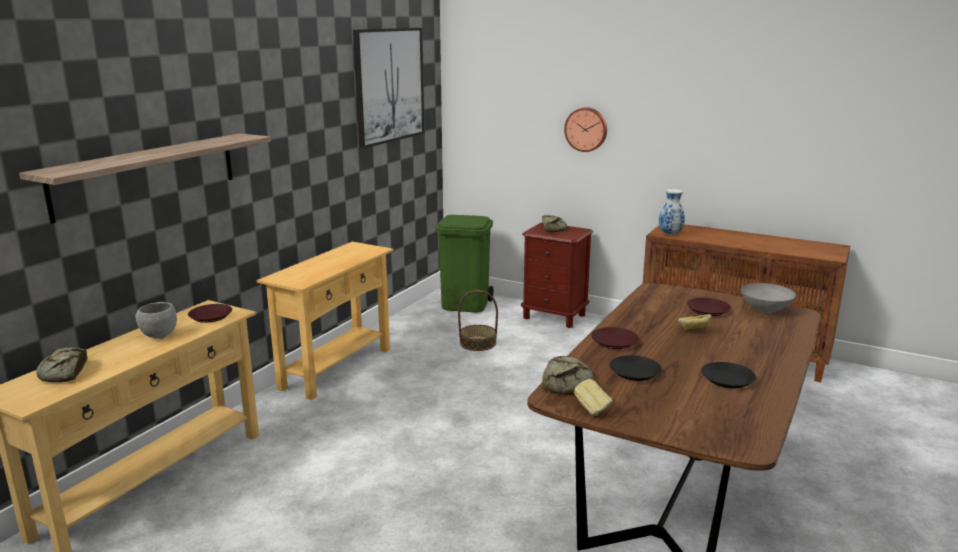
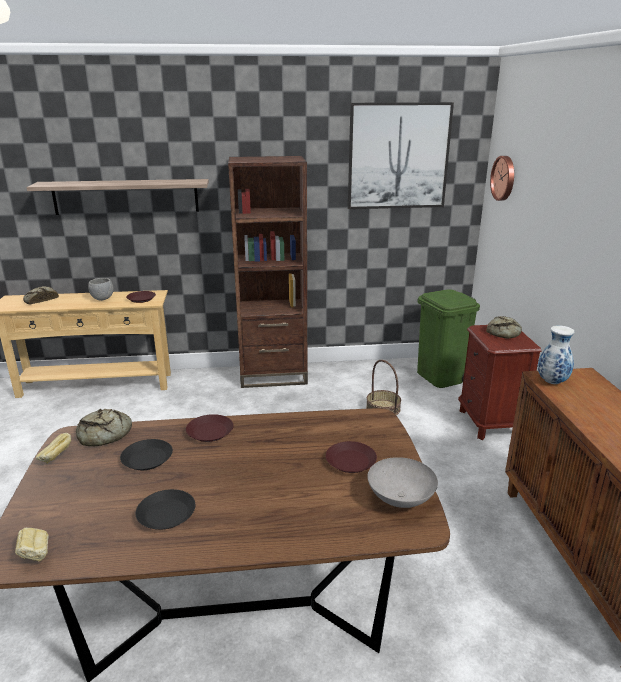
camera: 55 degrees right, 5 degrees up
(336, 368) = (273, 375): beige console table -> brown bookcase
(586, 129) = (560, 232): wall clock -> wall clock (504, 178)
(693, 331) = (279, 466): bread -> bread (35, 556)

